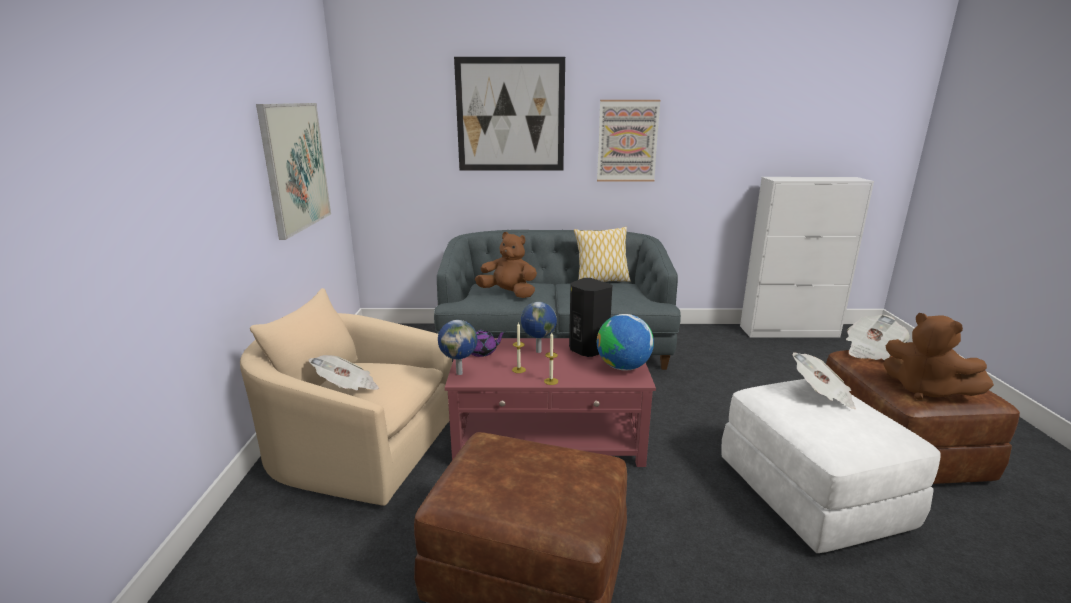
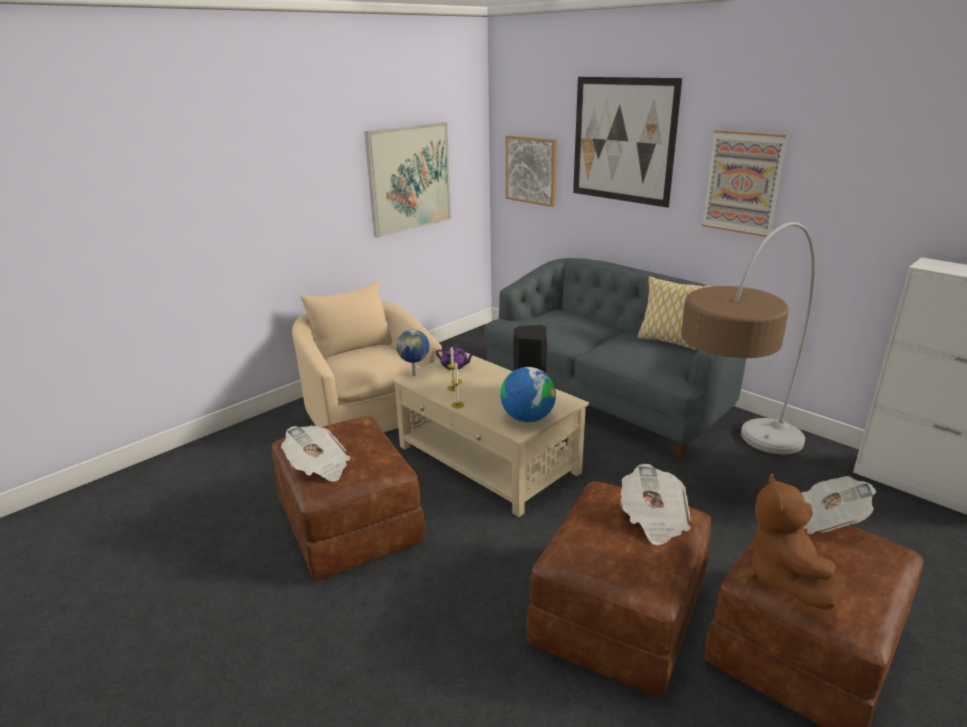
camera: 45 degrees right, 5 degrees up
(348, 388) = (349, 358): newspaper -> newspaper (319, 467)
(403, 154) = (531, 170): none -> picture
(508, 293) = (558, 326): brown plush toy -> none
(537, 351) = (491, 381): globe -> none
(549, 436) = (488, 460): red coffee table -> beige coffee table
(705, 364) = (735, 472): none -> floor lamp
(813, 493) = (619, 617): white ottoman -> brown ottoman

